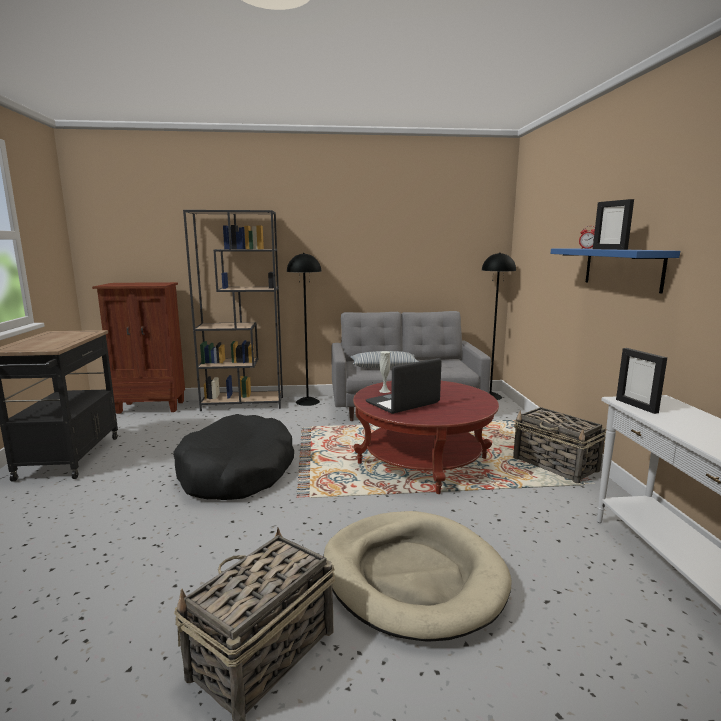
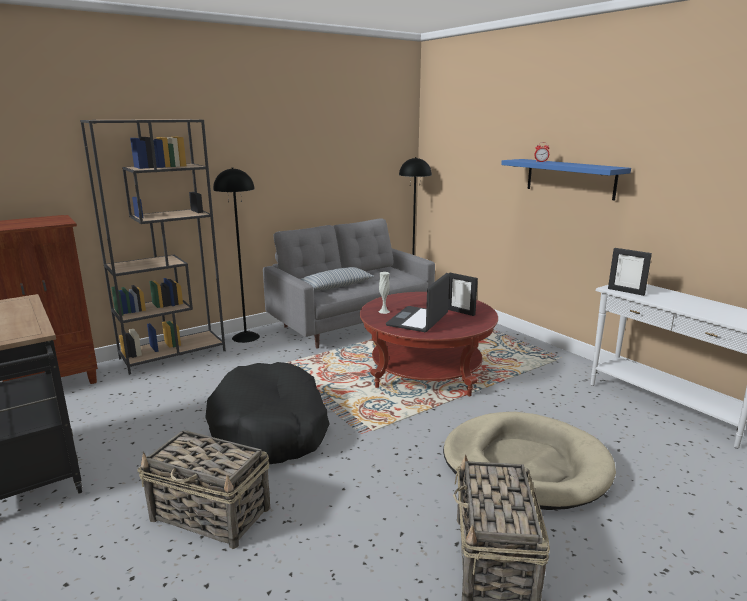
camera: 30 degrees left, 5 degrees up
(556, 465) = (524, 349): basket -> basket (211, 514)
(610, 249) = (571, 165): picture frame -> picture frame (460, 312)

